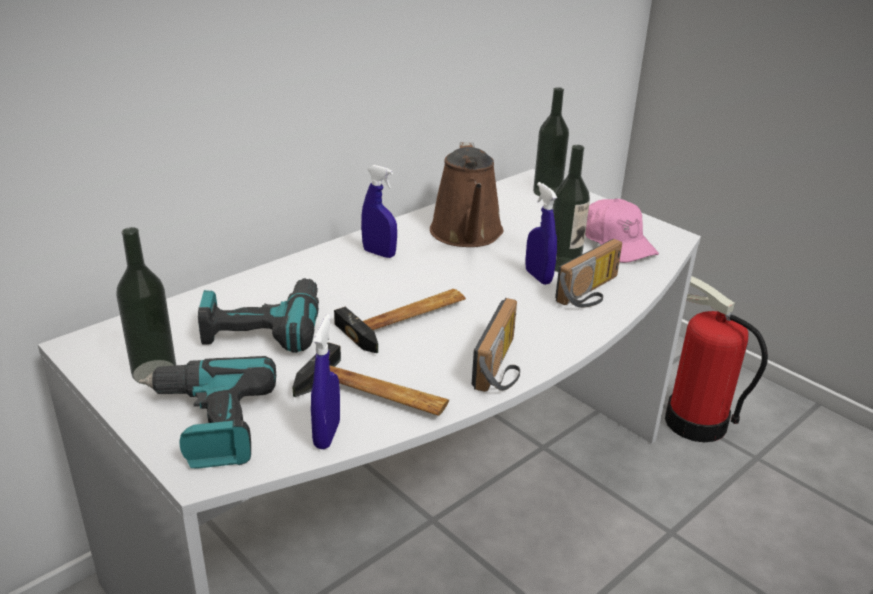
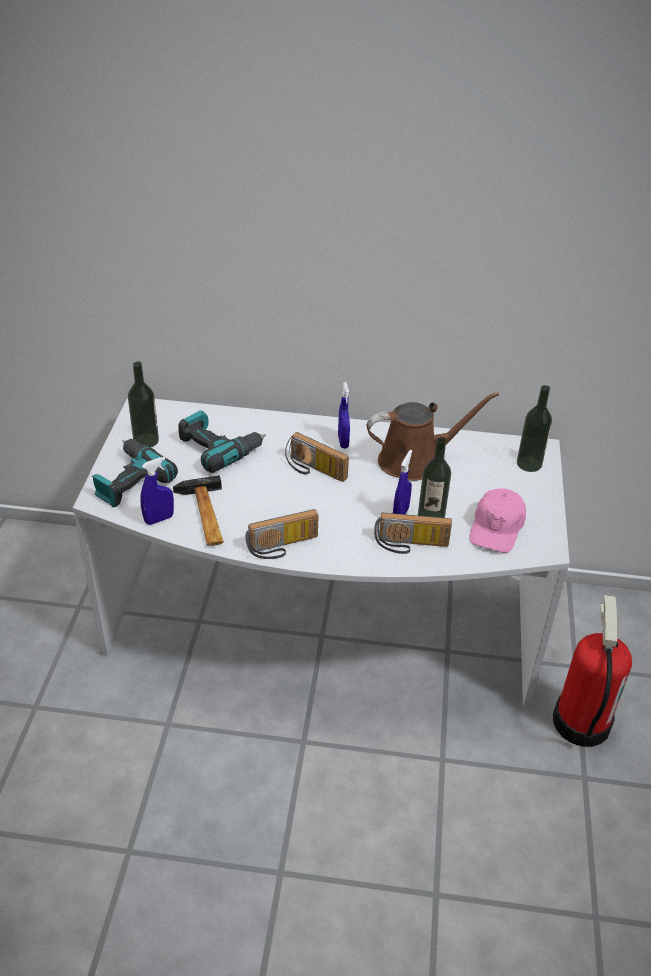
camera: 50 degrees right, 10 degrees up
(398, 289) = (313, 470): none -> radio
(408, 320) = (286, 491): hammer -> none
(467, 234) = (414, 461): brown watering can -> brown watering can turned 150 degrees counterclockwise

